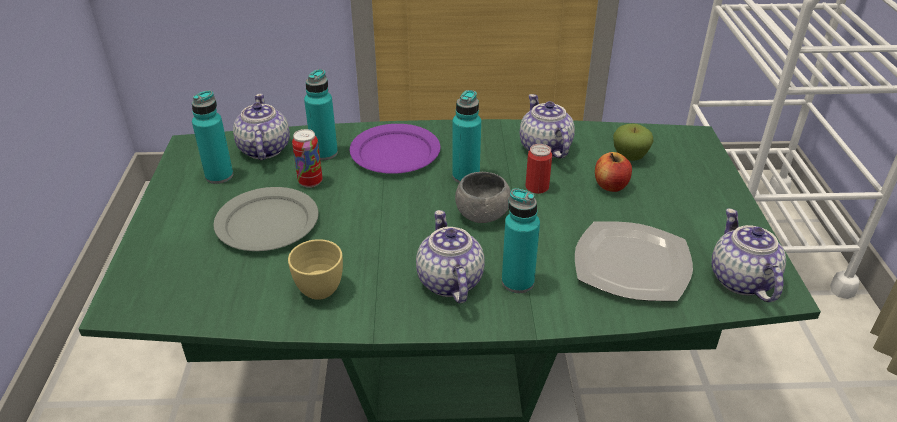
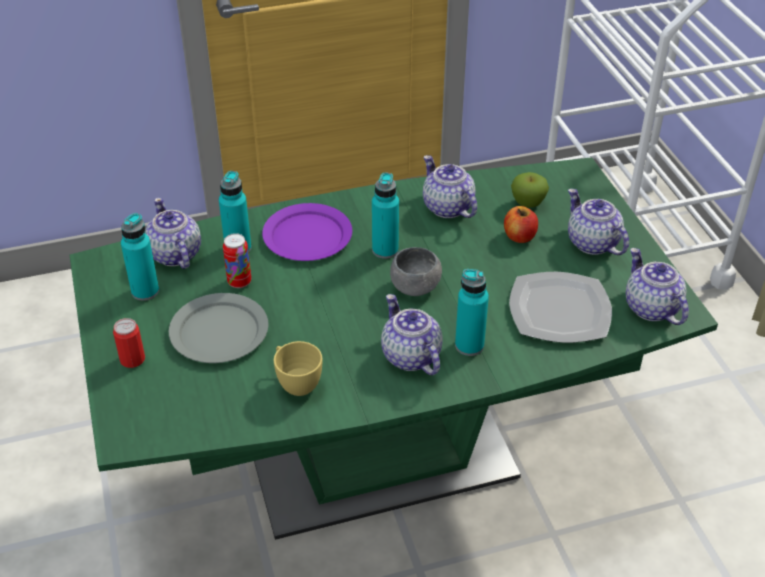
camera: 15 degrees left, 5 degrees up
(537, 187) = (454, 250): can -> can (132, 359)
(688, 203) = (591, 243): none -> teapot

